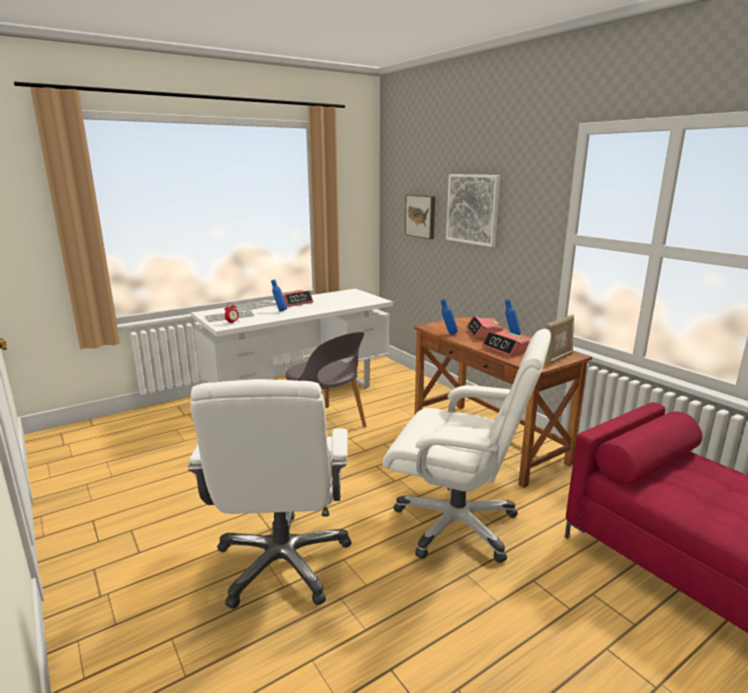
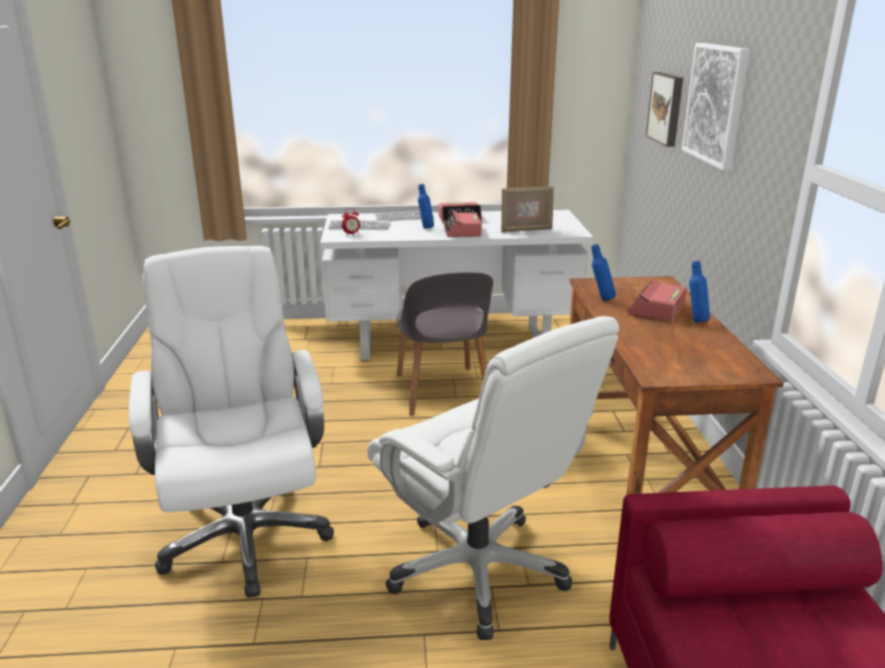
camera: 30 degrees right, 5 degrees up
(283, 562) = (245, 536): white office chair -> white office chair turned 135 degrees clockwise
(506, 349) = (653, 340): alarm clock -> alarm clock (462, 231)
(557, 359) = (713, 372): picture frame -> picture frame (526, 230)

